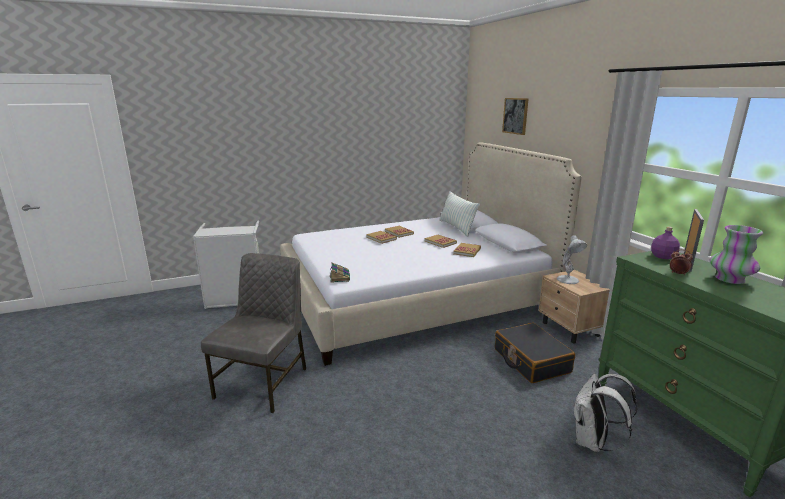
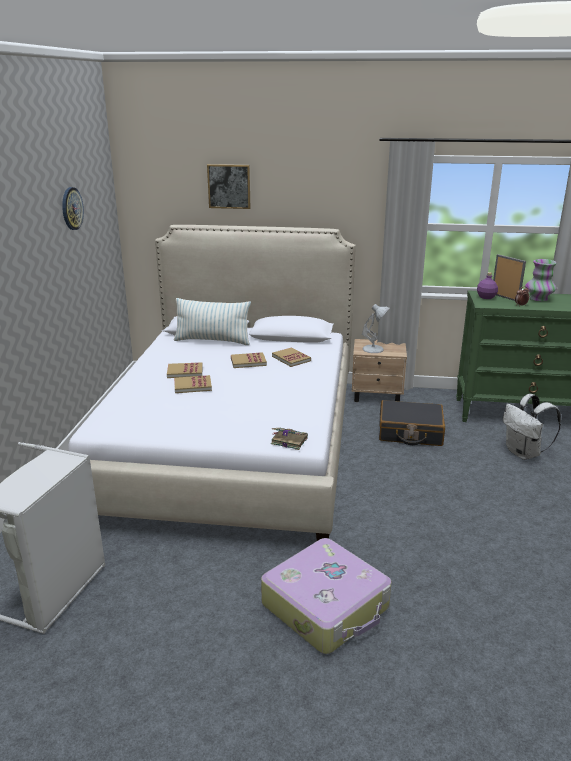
camera: 60 degrees left, 5 degrees up
(264, 382) = (327, 606): grey chair -> suitcase
(398, 117) = (71, 208): none -> wall clock

